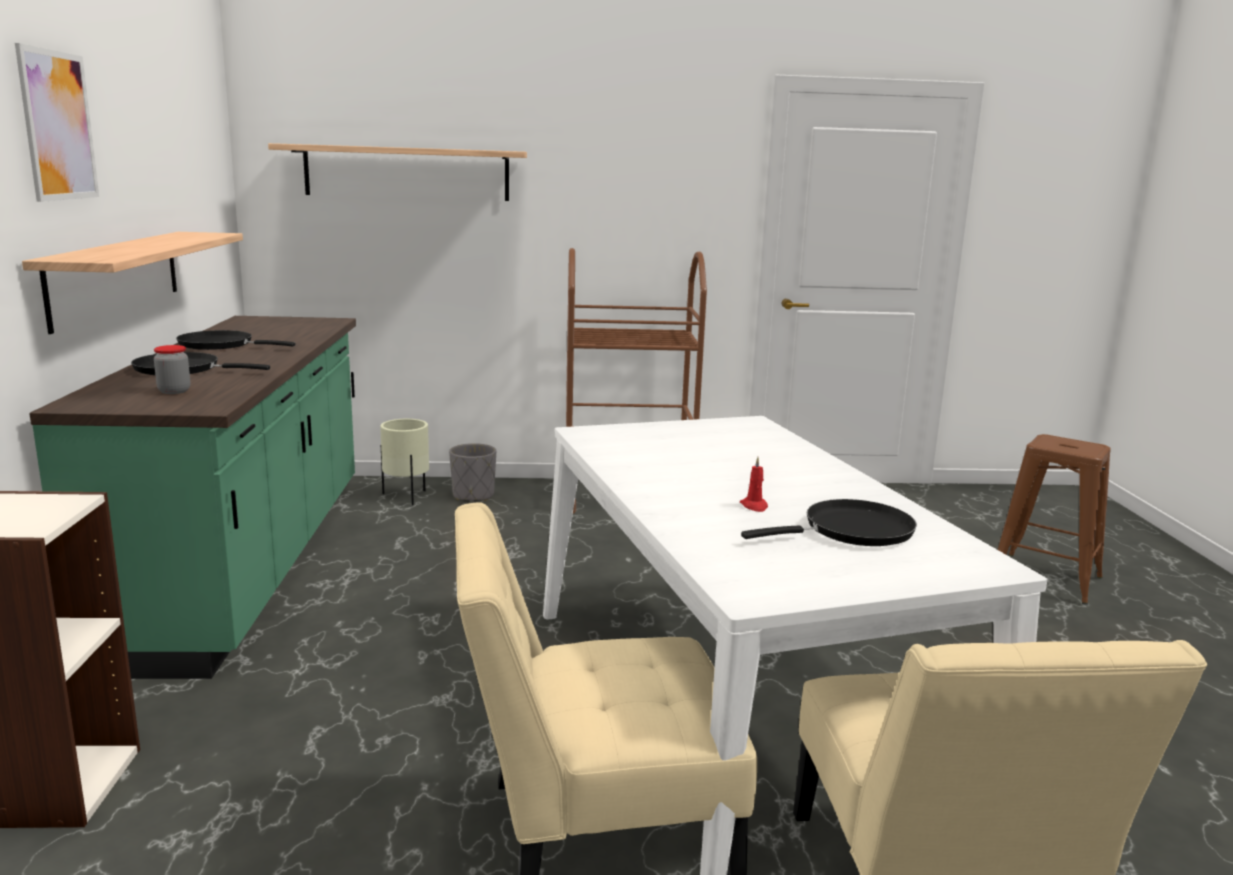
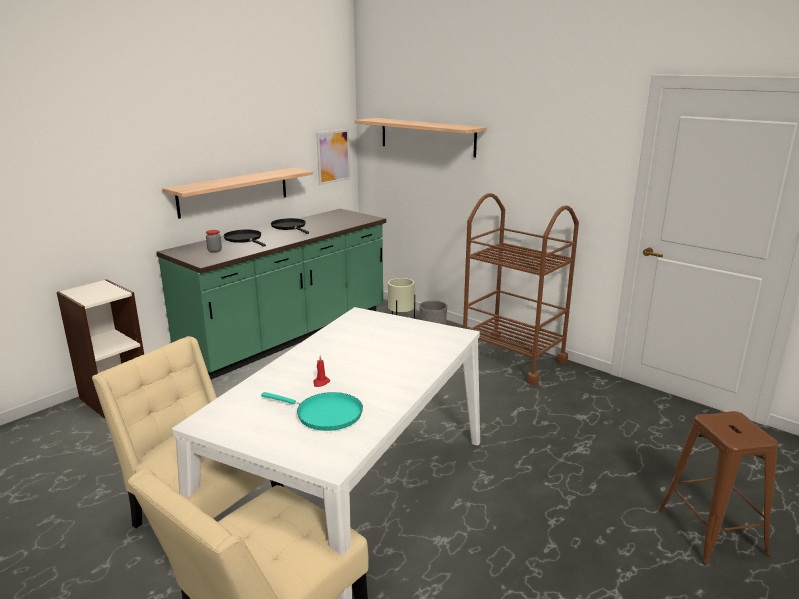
camera: 45 degrees right, 5 degrees up
(58, 126) = (195, 127): picture -> picture (333, 156)
(851, 531) = (325, 414): black frying pan -> turquoise frying pan

